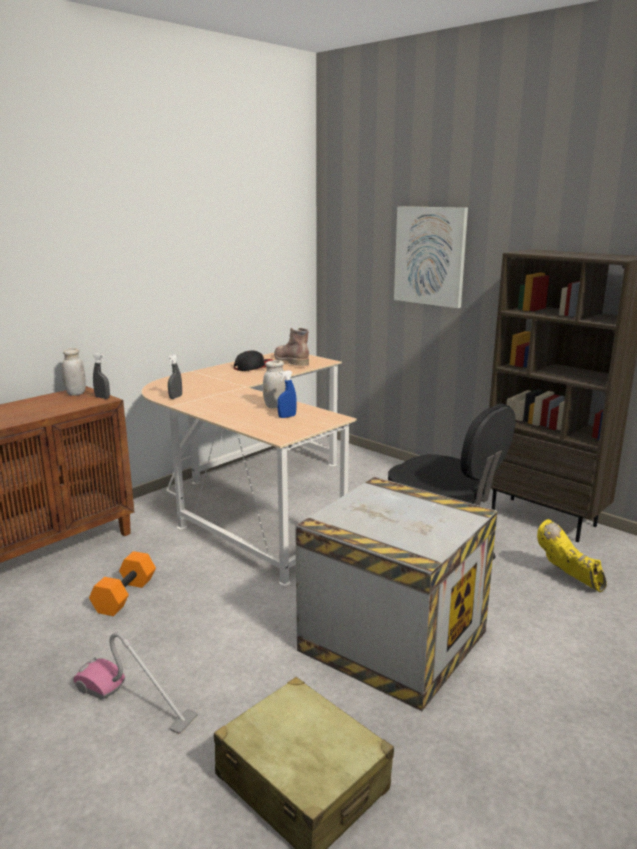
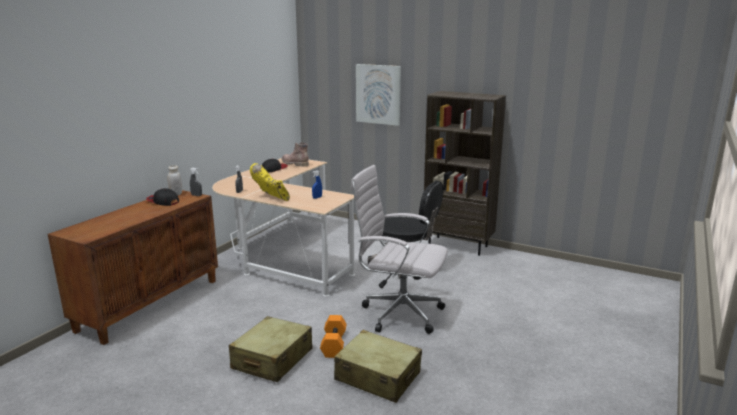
camera: 15 degrees left, 0 degrees up
(46, 403) = (163, 201): none -> cap
(124, 595) = (233, 313): orange dumbbell -> orange dumbbell (333, 344)
(134, 701) = (272, 359): vacuum cleaner -> beige suitcase
(275, 406) = (306, 192): white jar -> none
(394, 639) = (398, 313): crate -> white office chair
(568, 579) = (478, 274): yellow boot -> yellow boot (271, 198)

